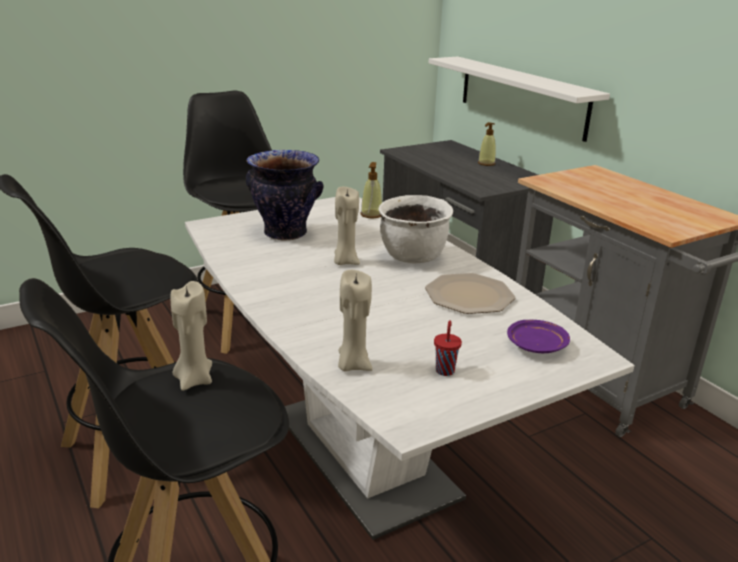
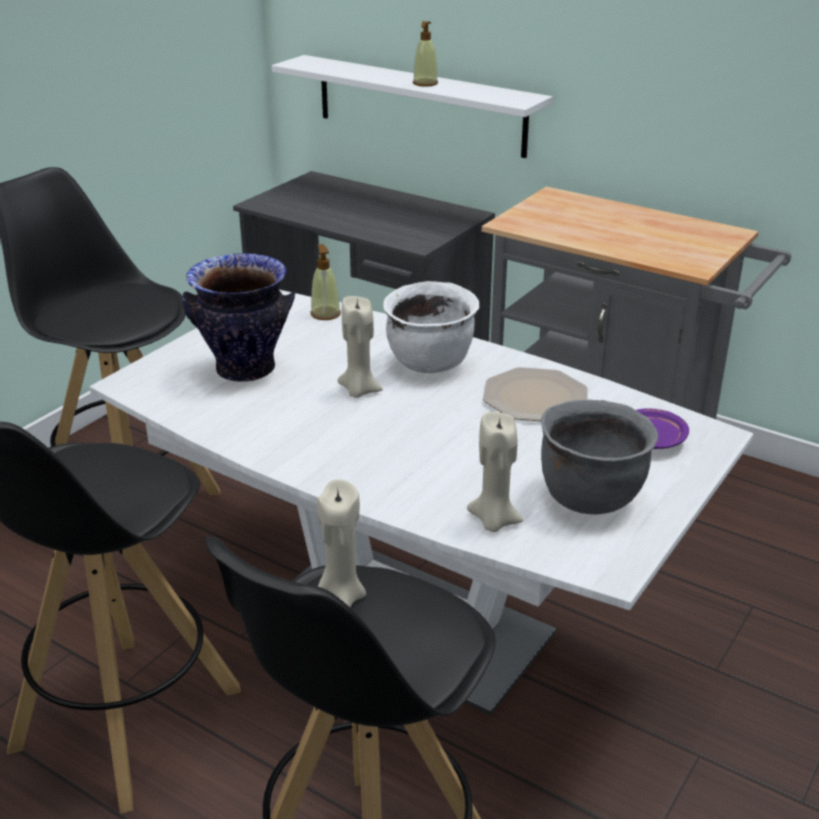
camera: 25 degrees left, 5 degrees up
(445, 370) = (590, 496): red cup -> grey cooking pot
(486, 163) = (388, 201): soap dispenser -> soap dispenser (425, 83)

